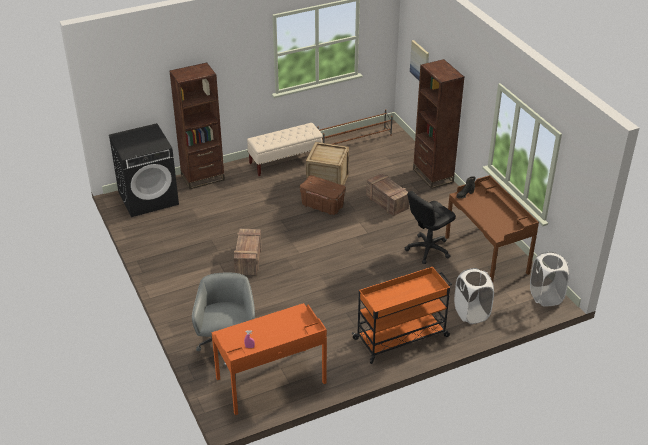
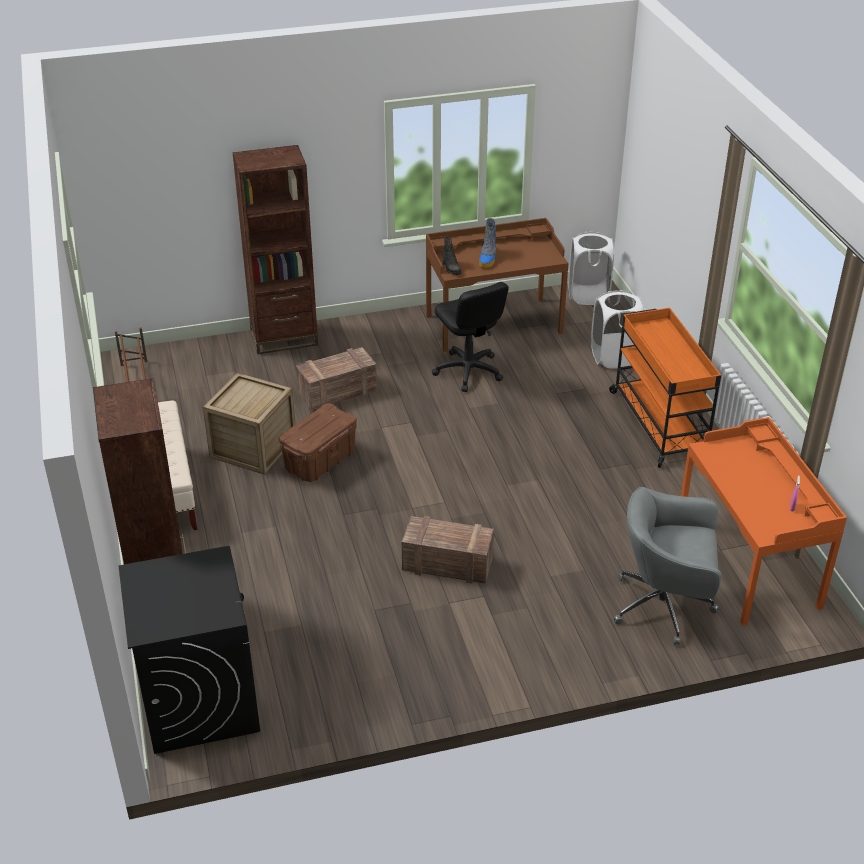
camera: 80 degrees left, 0 degrees up
(420, 62) = (157, 203): picture -> none
(484, 208) = (488, 258): none -> boot

